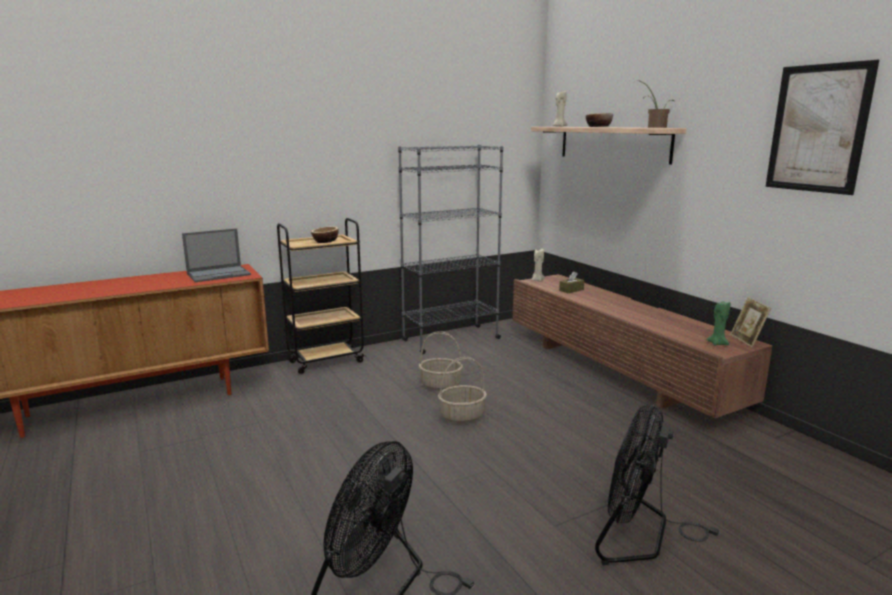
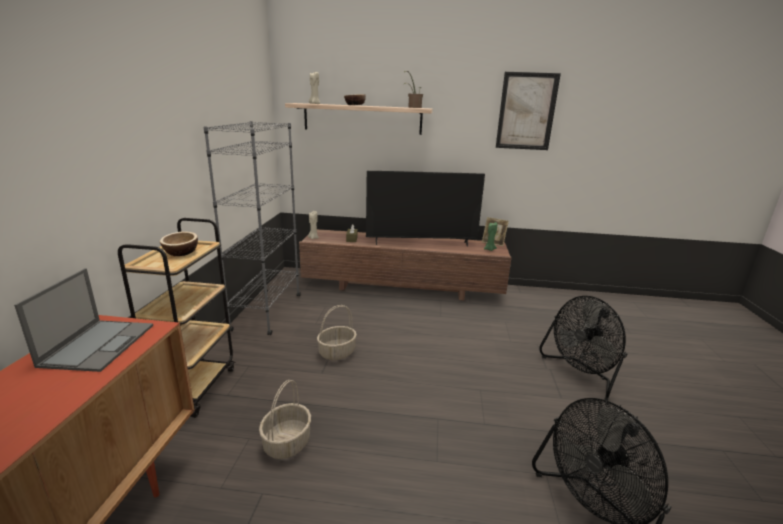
camera: 55 degrees left, 5 degrees up
(462, 416) = (397, 366): basket -> basket (287, 442)
(639, 313) = (421, 243): none -> television

